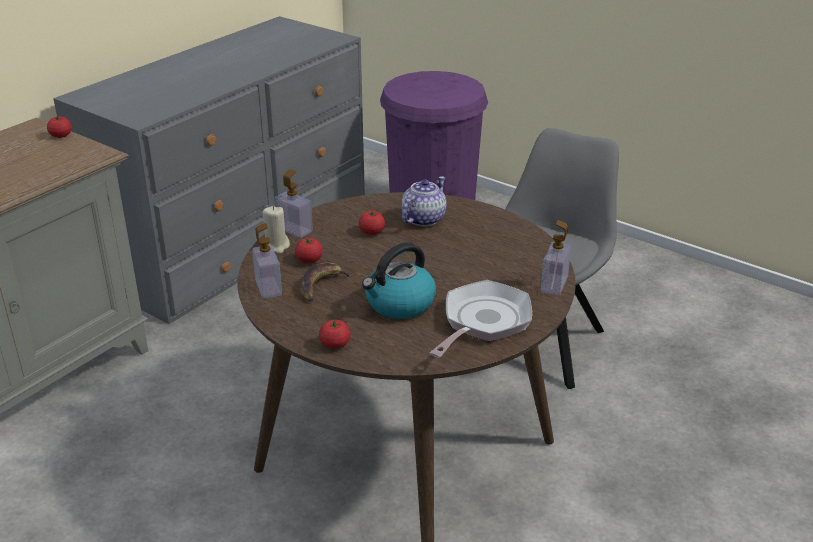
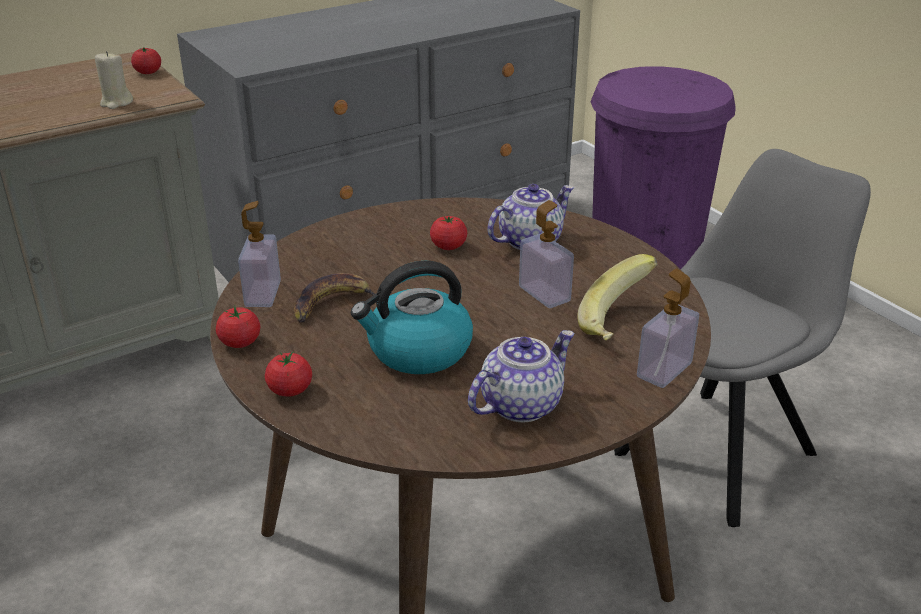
camera: 20 degrees right, 0 degrees up
(276, 246) = (313, 242): beige candle -> beige candle (116, 103)
(294, 230) = (351, 226): soap dispenser -> soap dispenser (544, 294)
(309, 260) = (341, 268): tomato -> tomato (240, 342)
(483, 322) = (520, 404): frying pan -> teapot
(511, 262) = (618, 323): none -> banana

